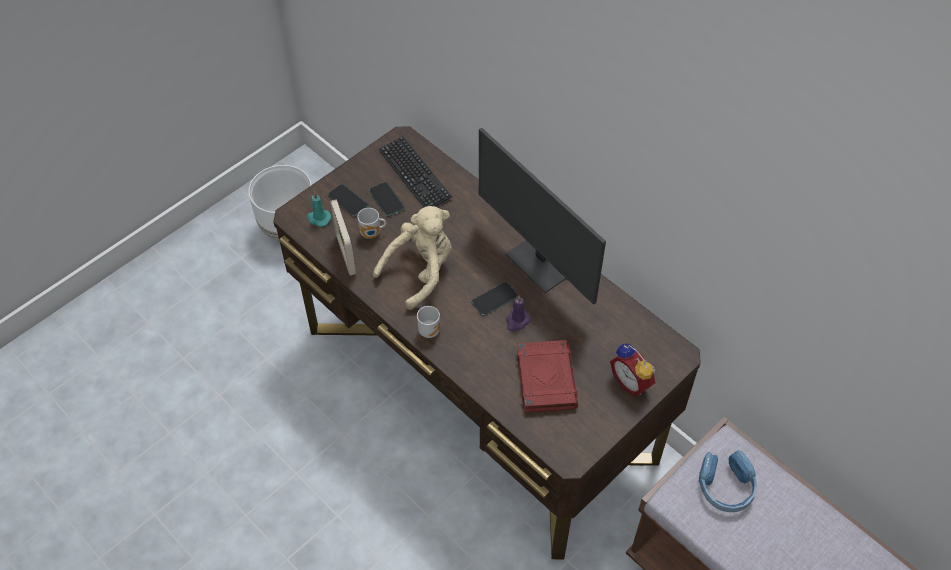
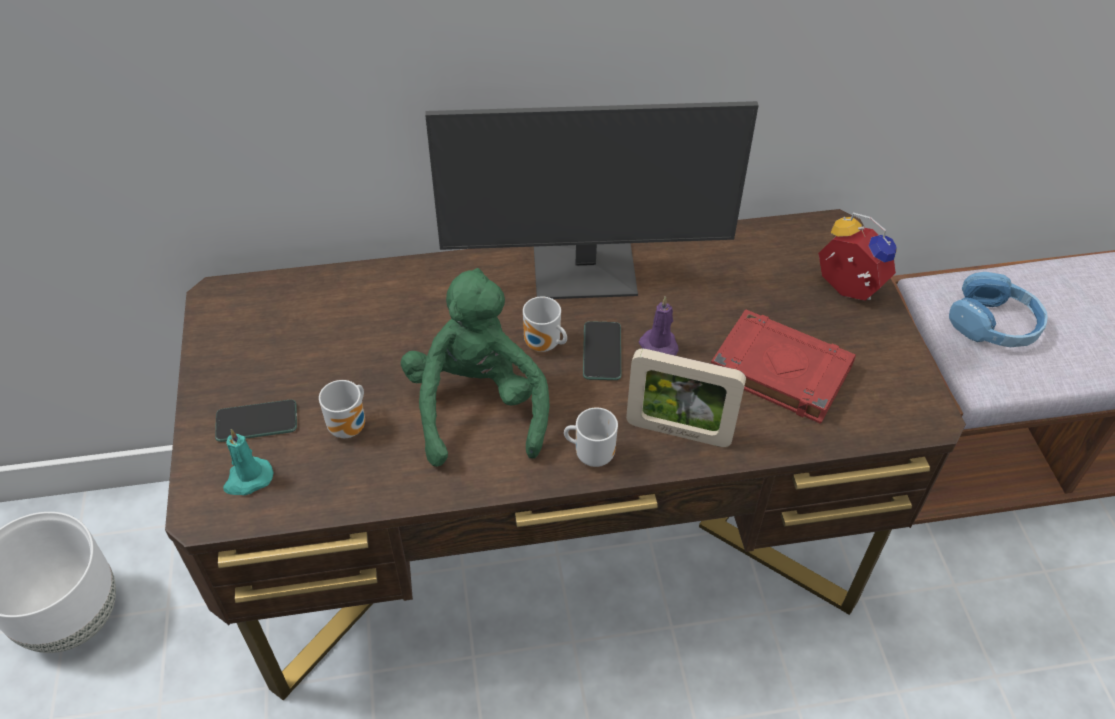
camera: 55 degrees left, 5 degrees down
(345, 255) = (356, 482): picture frame -> picture frame (678, 432)
(387, 200) = (307, 374): phone -> none
(414, 174) = (297, 318): keyboard -> none
(420, 271) = (477, 406): beige plush toy -> green plush toy
(478, 274) = (543, 346): none -> mug
(632, 381) = (845, 290): alarm clock -> alarm clock turned 135 degrees counterclockwise

